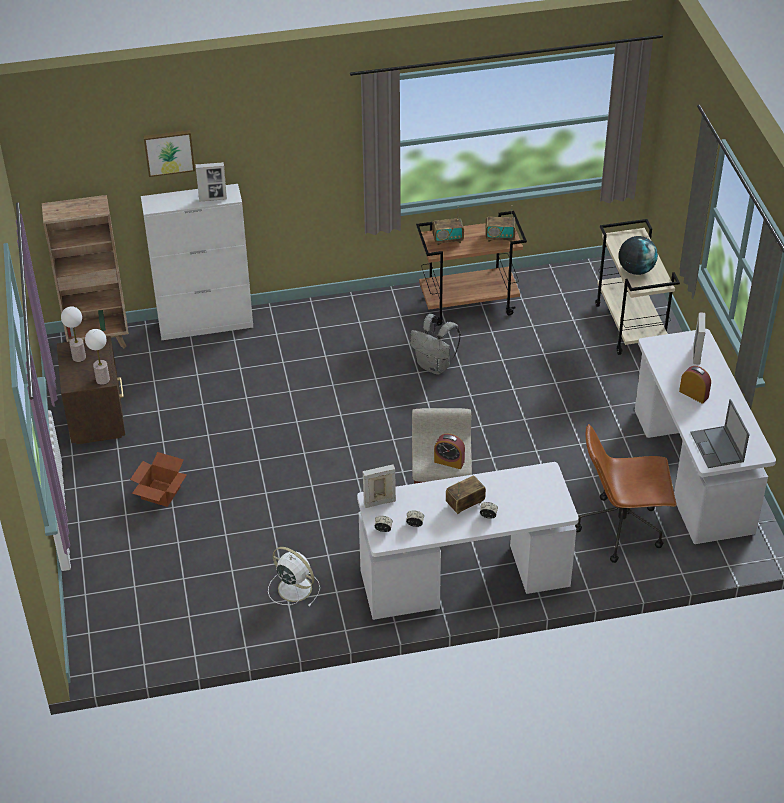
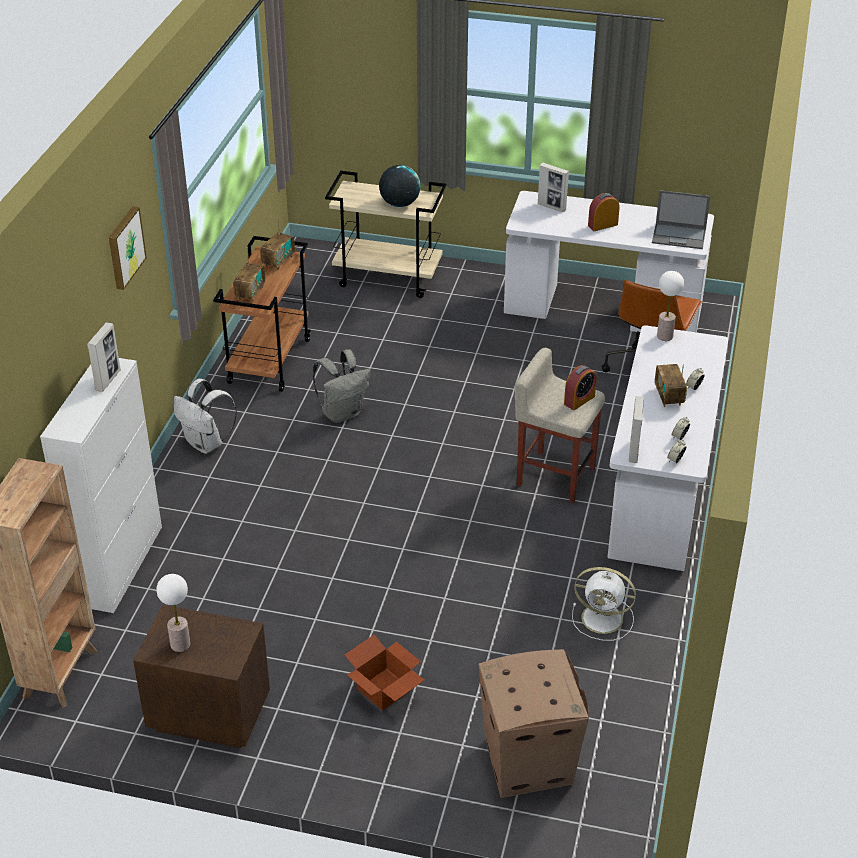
camera: 65 degrees left, 5 degrees down
(102, 380) = (242, 633): table lamp -> table lamp (664, 336)
(132, 588) = (528, 760): none -> cardboard box
(169, 152) = (44, 354): picture -> picture (124, 247)
(293, 588) = (604, 619): white fan -> white fan turned 135 degrees counterclockwise
(352, 312) = (206, 444): none -> white backpack

